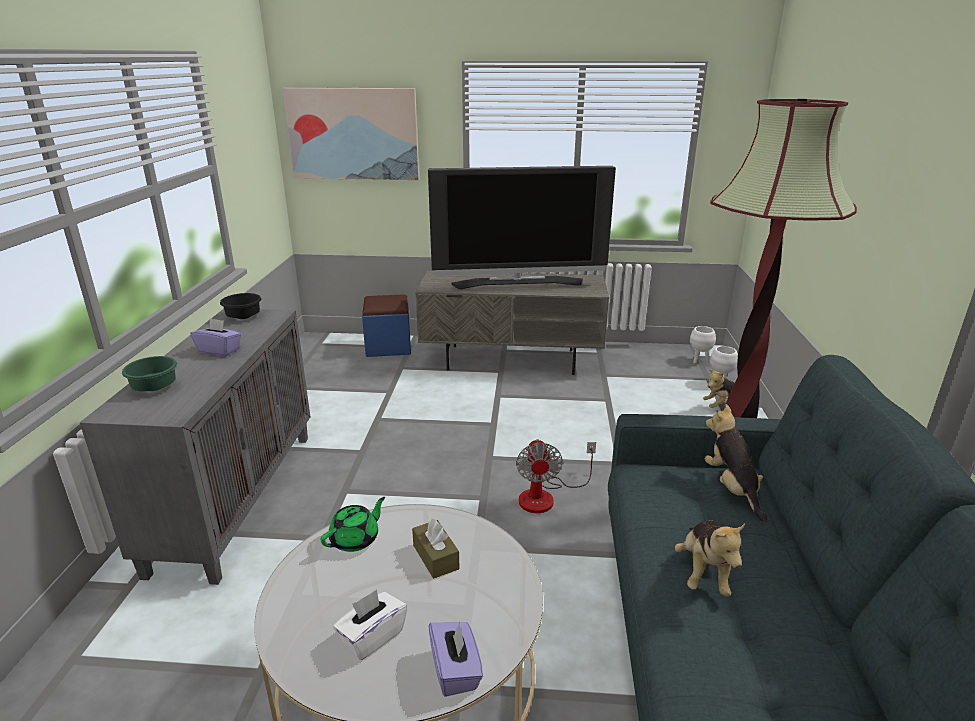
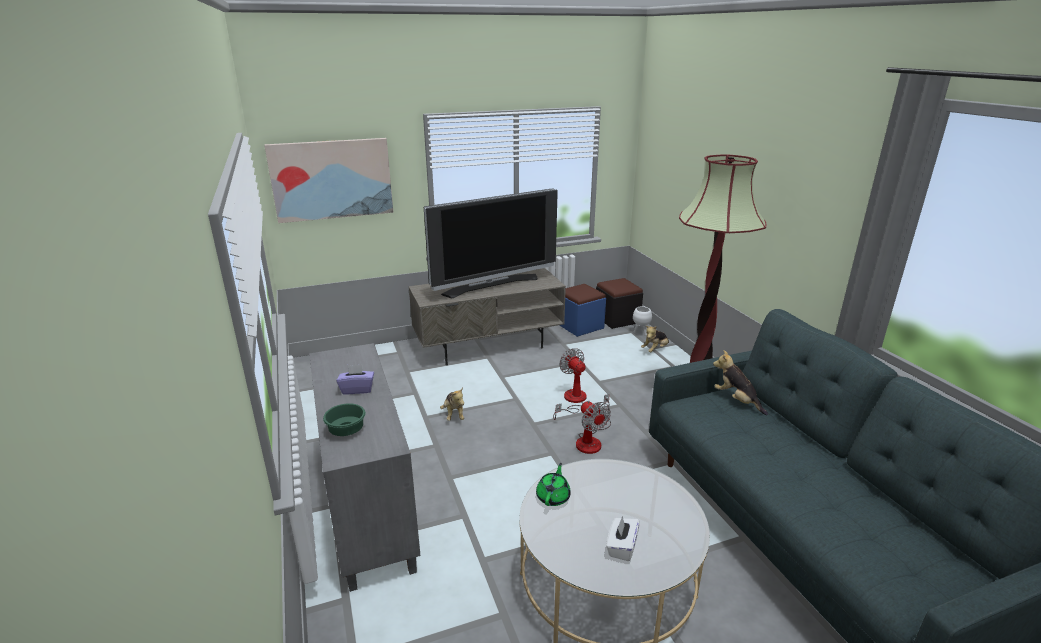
camera: 25 degrees left, 0 degrees up
(242, 317) = (338, 358): black bowl -> none
(388, 346) = (380, 356): blue ottoman -> blue ottoman (580, 326)
(435, 557) = (612, 491): brown tissue box -> none
(455, 671) = (682, 547): purple tissue box -> none
(559, 443) = (572, 401): none -> fan
(699, 360) = (617, 319): white planter -> black ottoman
(703, 572) = (760, 451): plush toy -> plush toy (454, 415)

